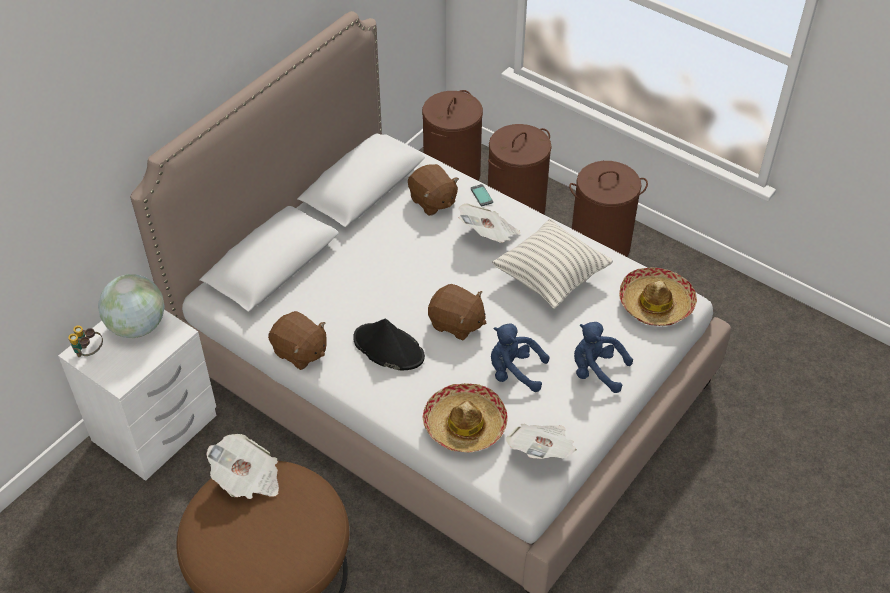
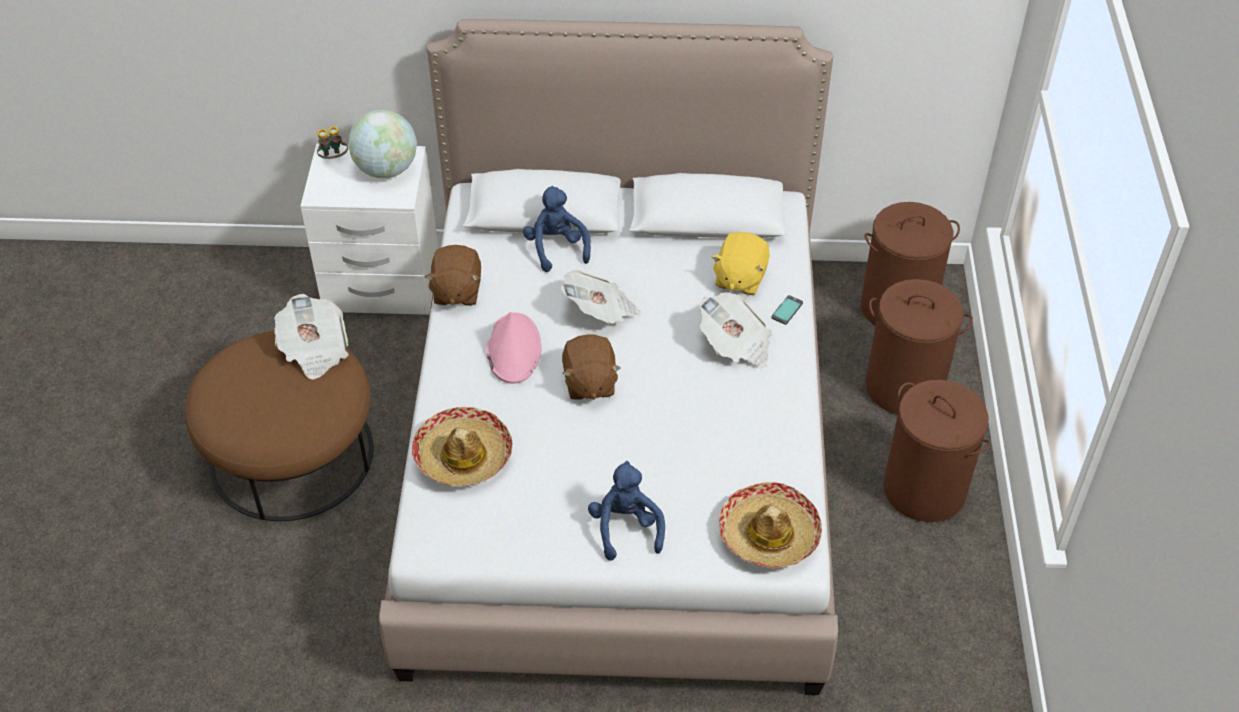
camera: 55 degrees right, 0 degrees up
(388, 348) = (513, 349): black hat -> pink hat
(432, 201) = (739, 278): brown plush toy -> yellow plush toy
(514, 371) = (566, 460): blue plush toy -> blue plush toy (556, 248)
(542, 451) = (479, 533): newspaper -> newspaper (601, 312)
(550, 278) = (721, 426): pillow -> none

